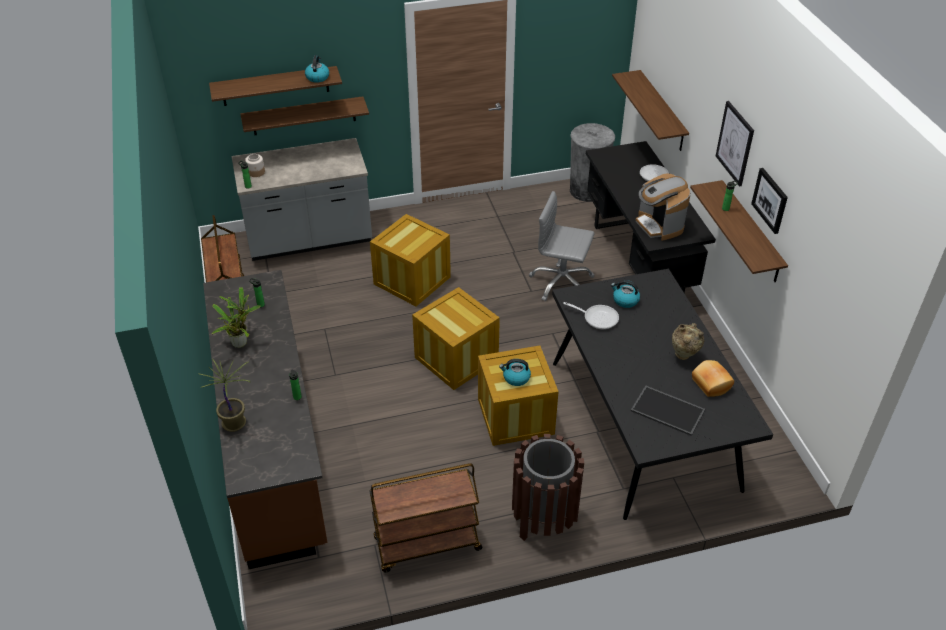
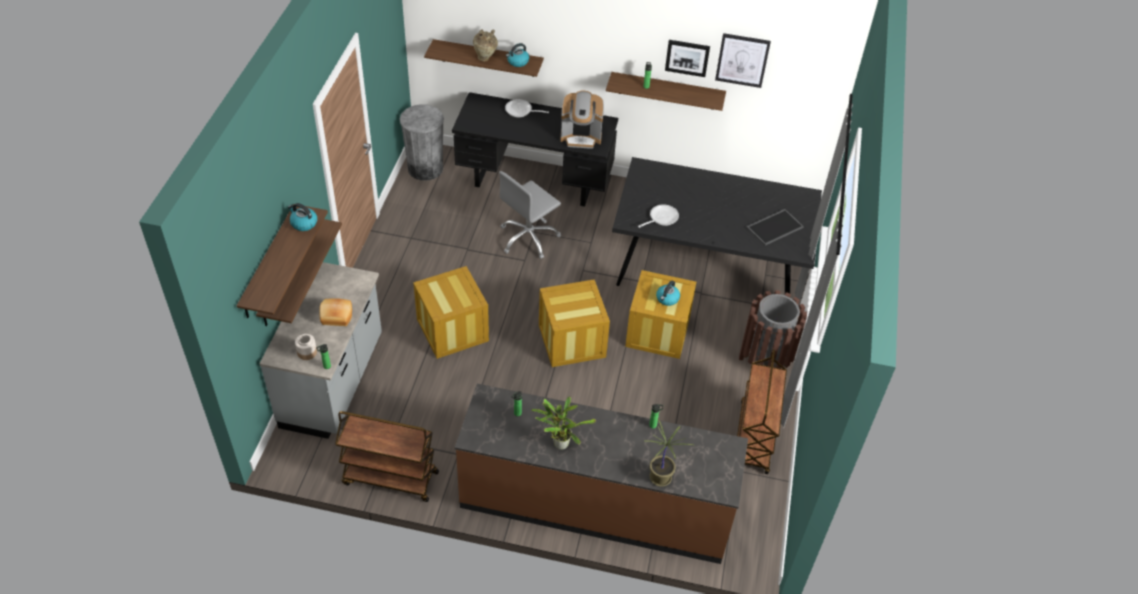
camera: 65 degrees left, 5 degrees up
(625, 300) = (652, 195): kettle -> kettle (517, 62)
(684, 356) = (728, 194): beige vase -> beige vase (485, 58)
(710, 384) = (762, 195): bread -> bread (336, 317)
(735, 143) = (621, 38): picture -> picture (742, 60)

